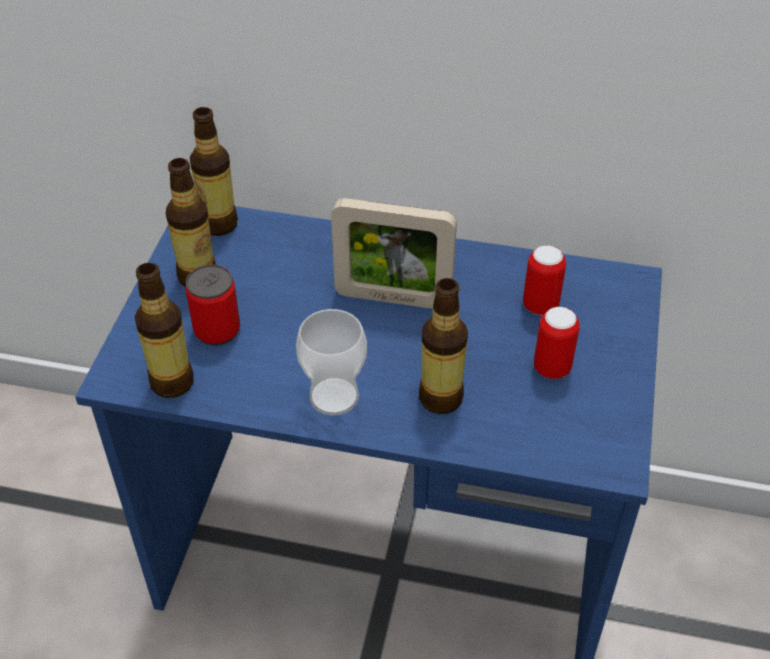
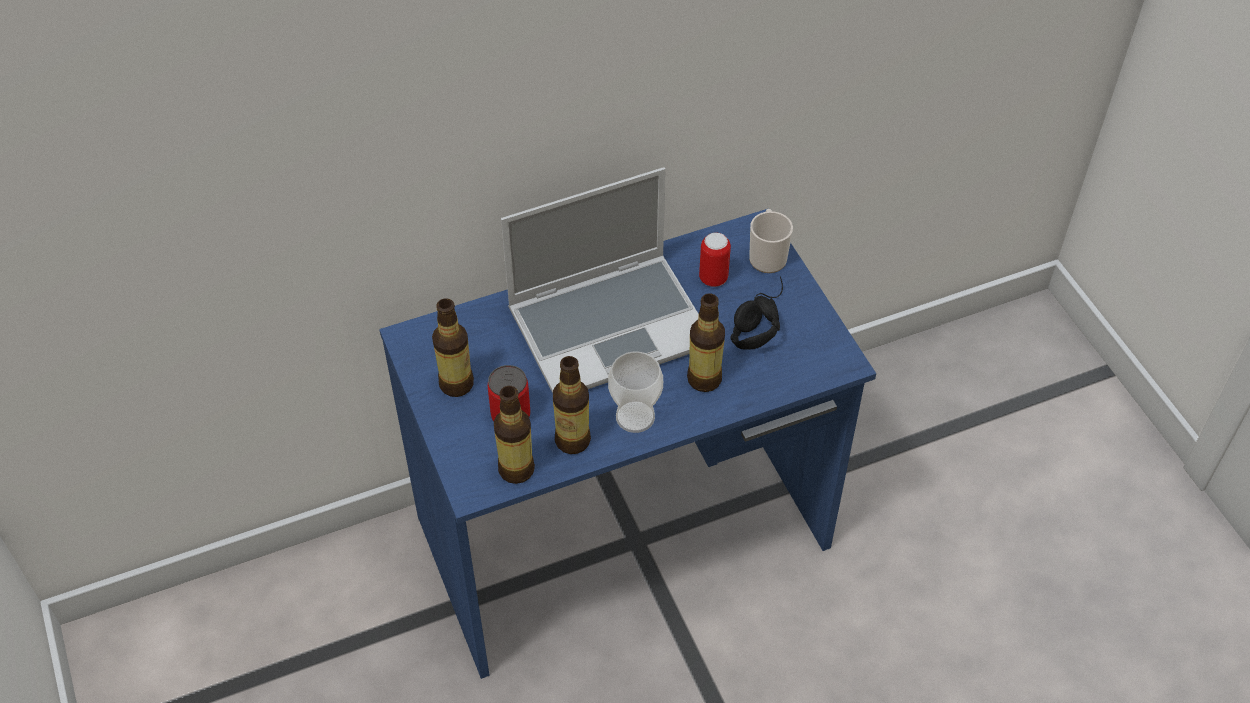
camera: 35 degrees left, 5 degrees up
(219, 224) = (431, 335): bottle -> bottle (572, 440)
(393, 298) = (611, 325): picture frame -> laptop
(552, 368) = (756, 319): can -> black headphones
(620, 312) = (767, 256): none -> mug

